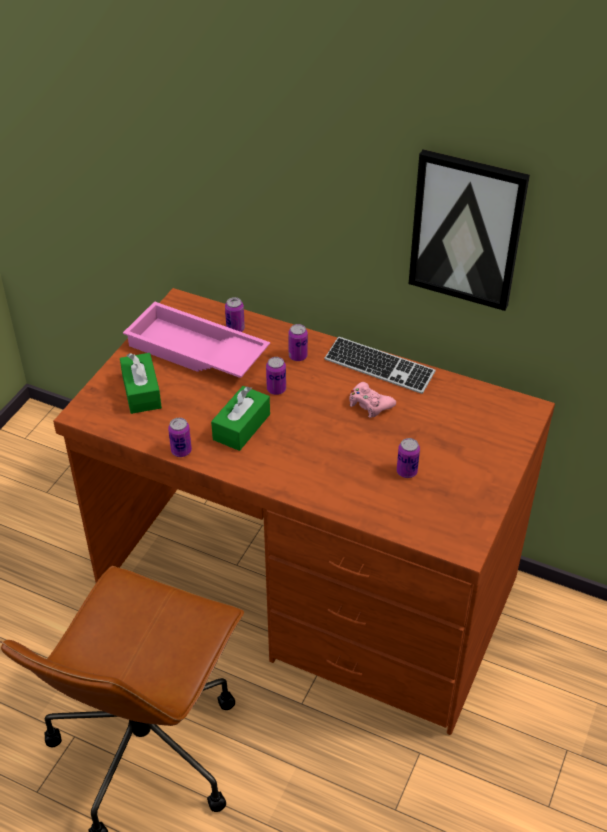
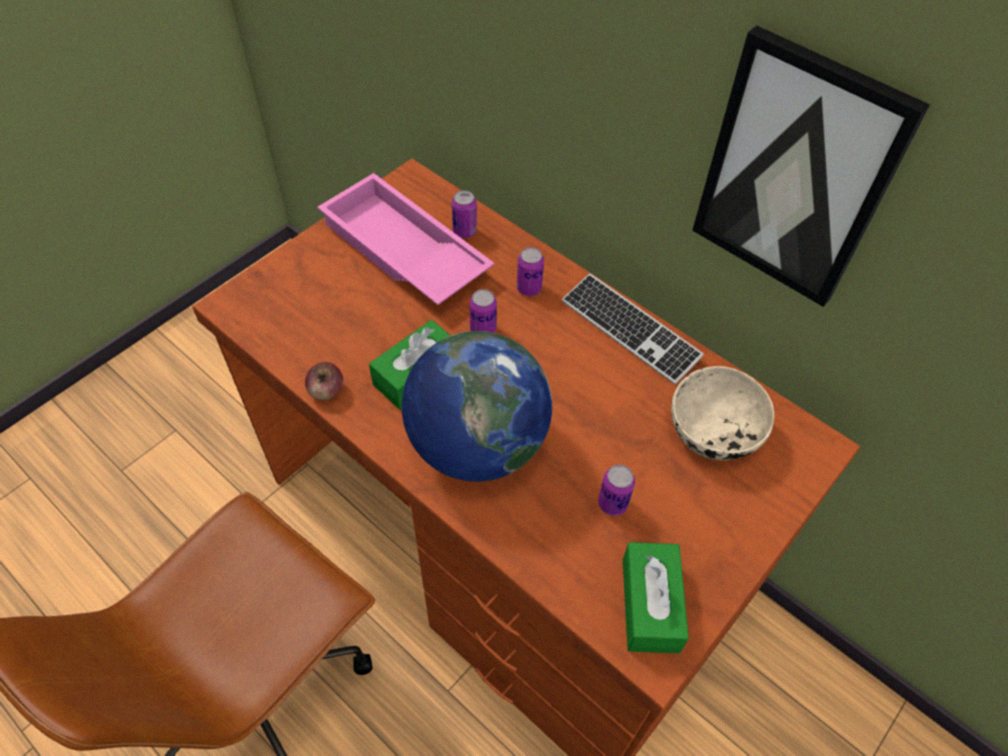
camera: 15 degrees right, 10 degrees up
(141, 392) = (314, 292): green tissue box -> green tissue box (650, 604)
(181, 451) = (326, 391): can -> apple
(302, 459) = (477, 444): none -> globe
(370, 404) = (598, 383): pink game controller -> none
(457, 416) = (713, 432): none -> beige bowl

